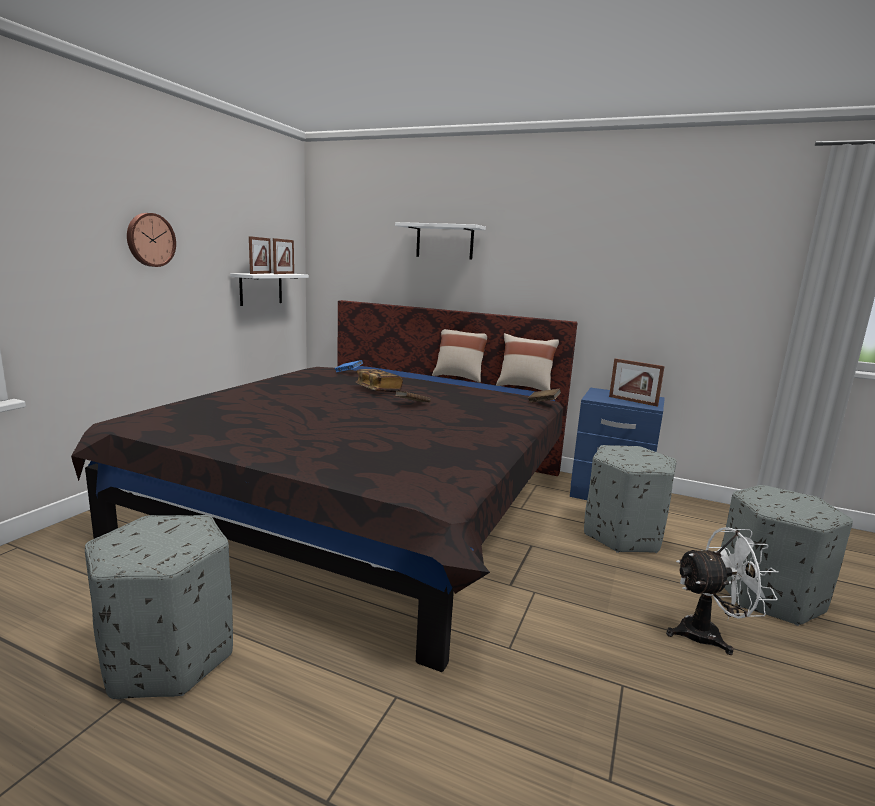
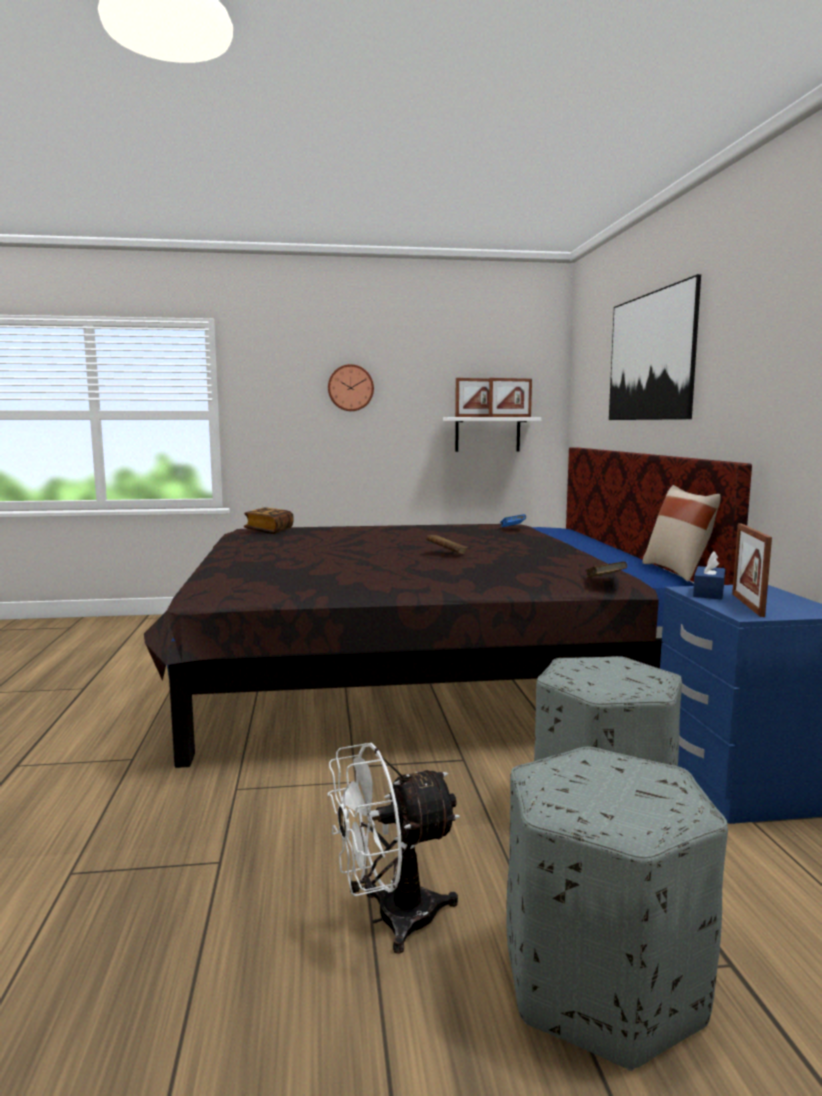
camera: 60 degrees right, 5 degrees down
(169, 656) = (130, 684): grey ottoman -> none
(378, 390) = (471, 541): book -> book (269, 531)
(444, 241) = (650, 357): white shelf -> picture
(459, 377) = (635, 551): beige pillow -> none
(603, 398) = (708, 592): none -> blue tissue box
(709, 634) = (390, 919): white fan -> white fan turned 105 degrees clockwise

